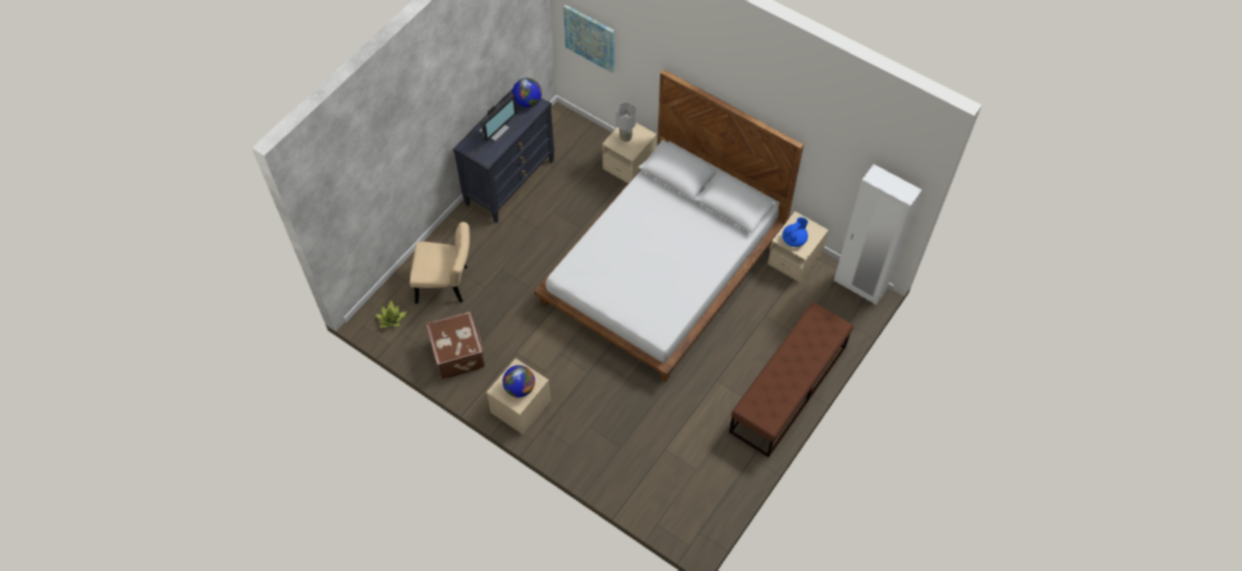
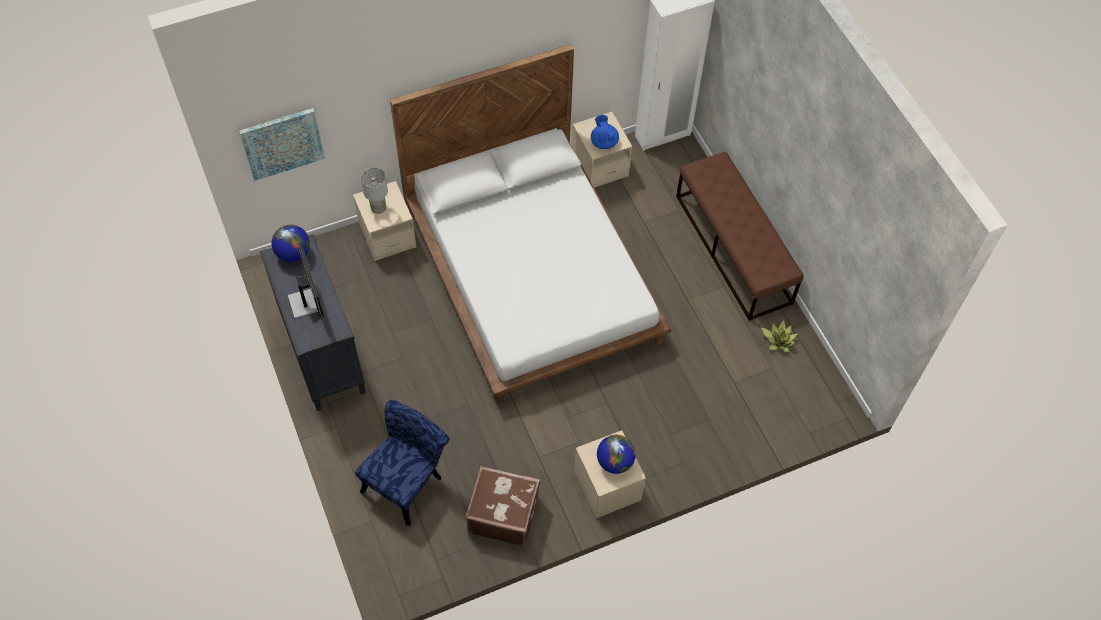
camera: 60 degrees left, 0 degrees up
(391, 319) = (412, 560): potted plant -> potted plant (778, 340)
(447, 284) = (407, 481): beige chair -> blue chair

